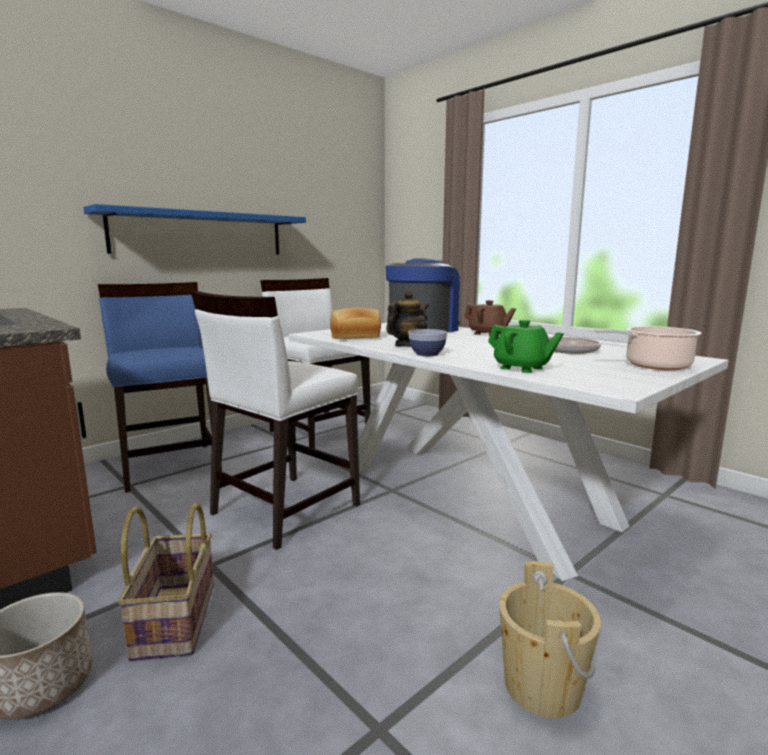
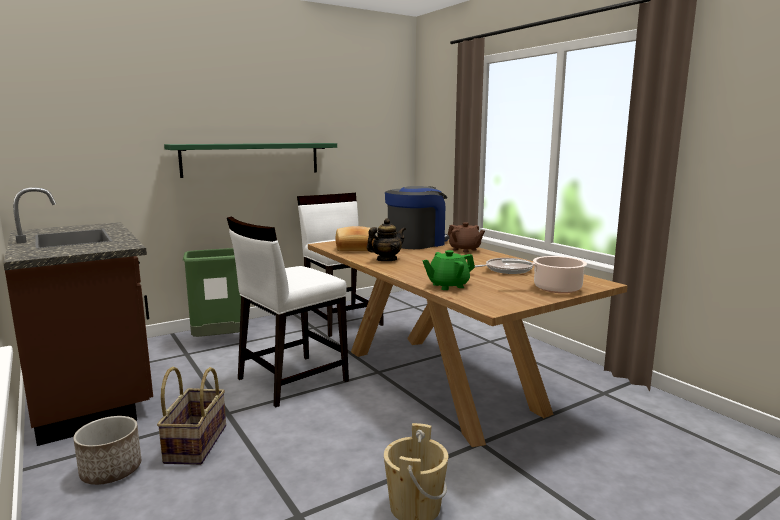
camera: 10 degrees right, 0 degrees up
(171, 465) = (220, 341): blue chair -> green trash can
(201, 234) = (252, 159): blue shelf -> green shelf
(427, 354) = (392, 269): bowl -> none
(469, 494) = (438, 379): white dining table -> brown dining table
(522, 368) = (448, 286): green teapot -> green teapot turned 105 degrees clockwise

